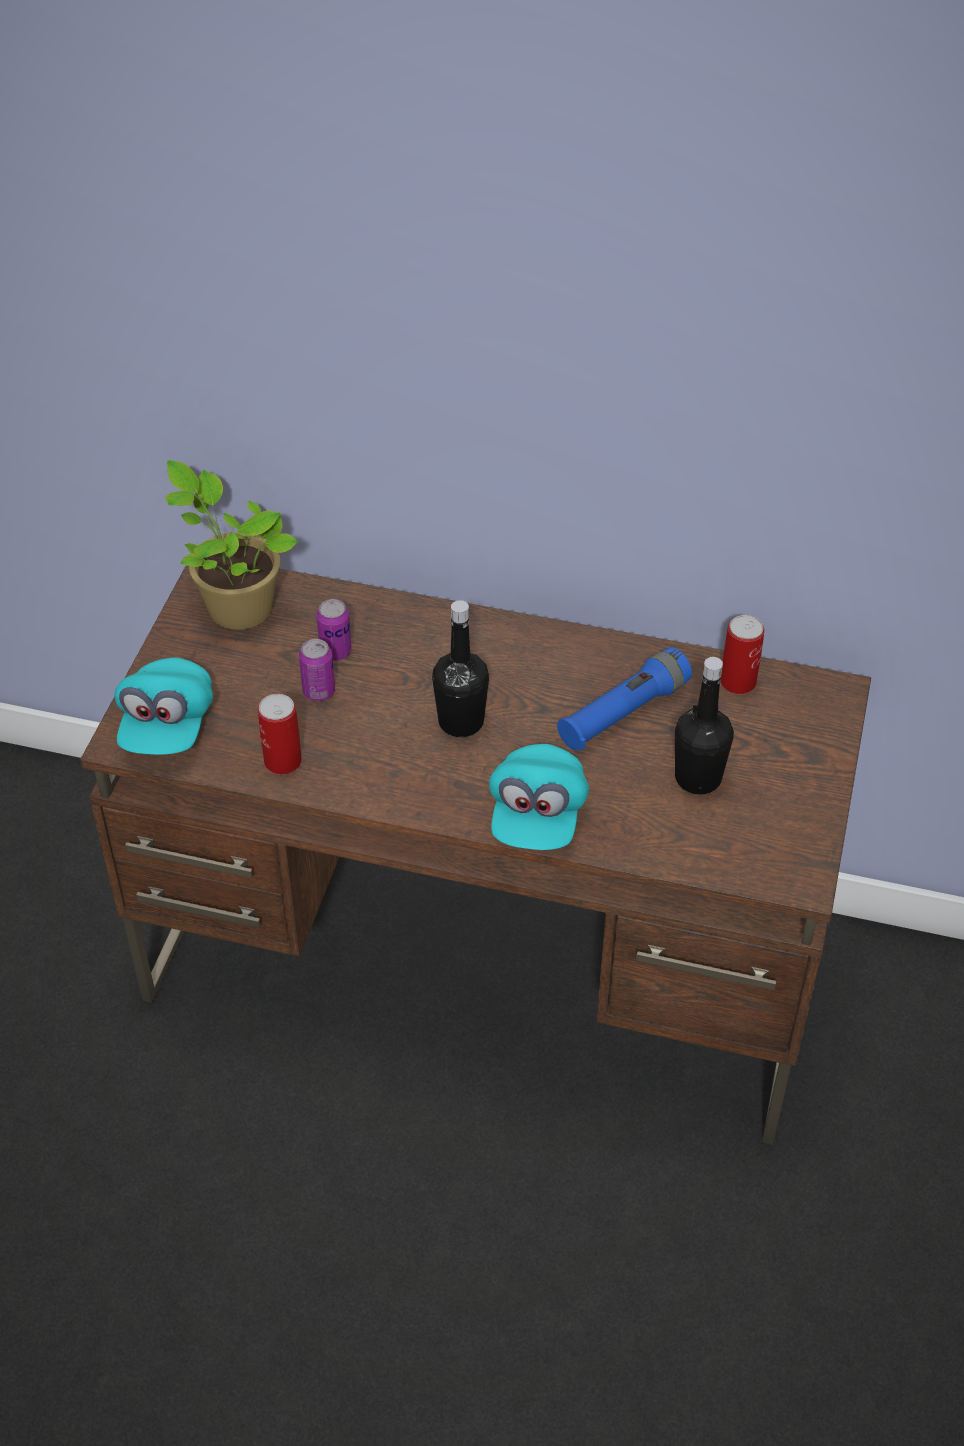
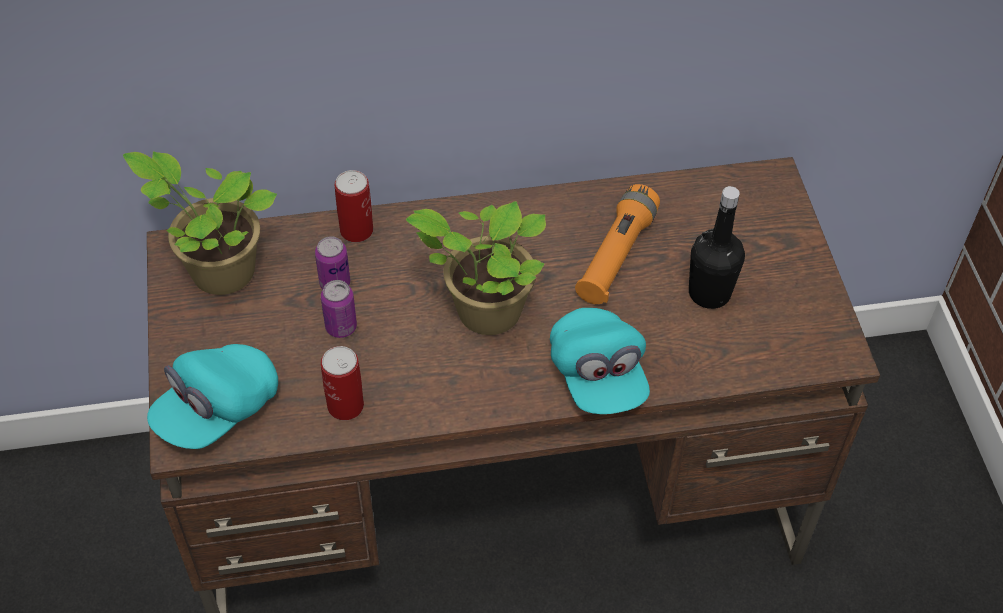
camera: 25 degrees left, 5 degrees up
(167, 726) = (217, 410): turquoise cap -> turquoise cap turned 60 degrees clockwise
(461, 722) = (483, 311): black bottle -> potted plant
(623, 713) = (616, 256): blue flashlight -> orange flashlight
(738, 682) = (692, 196): can -> can (356, 230)

